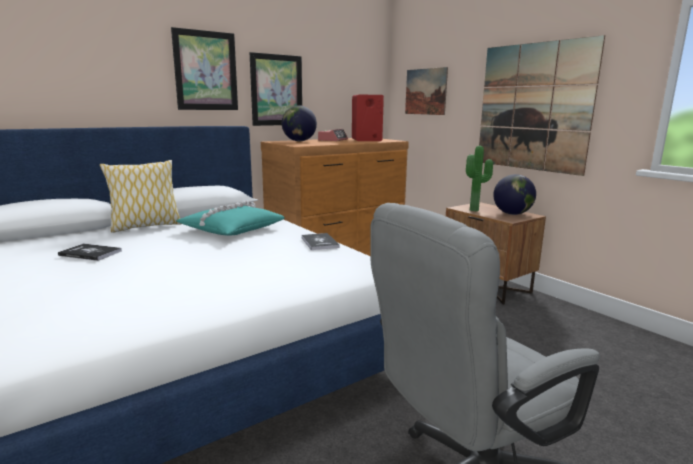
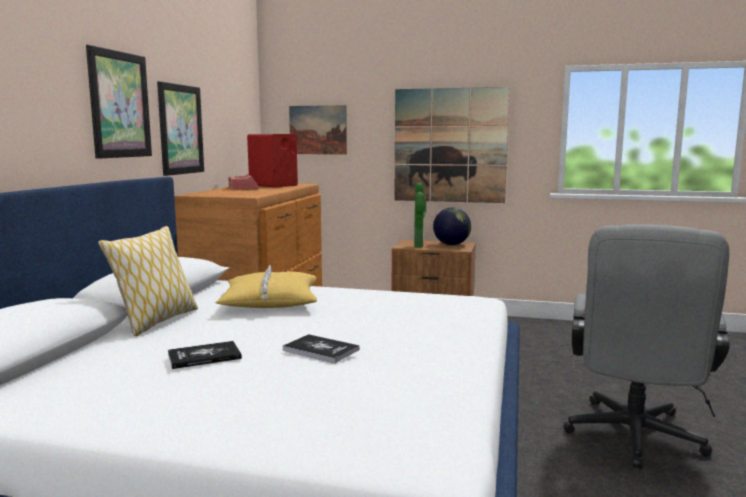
camera: 40 degrees left, 5 degrees down
(231, 229) = (270, 301): turquoise pillow -> yellow pillow
(299, 141) = (216, 192): globe -> none
(319, 242) = (389, 293): book -> book (321, 350)

